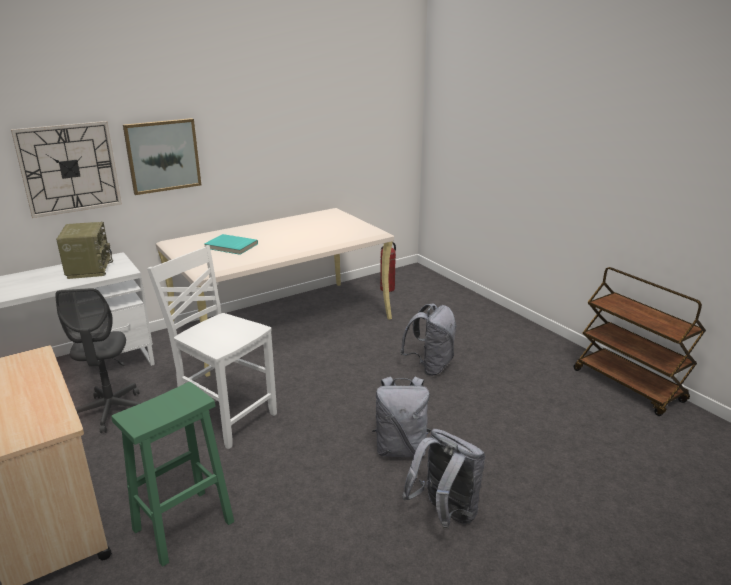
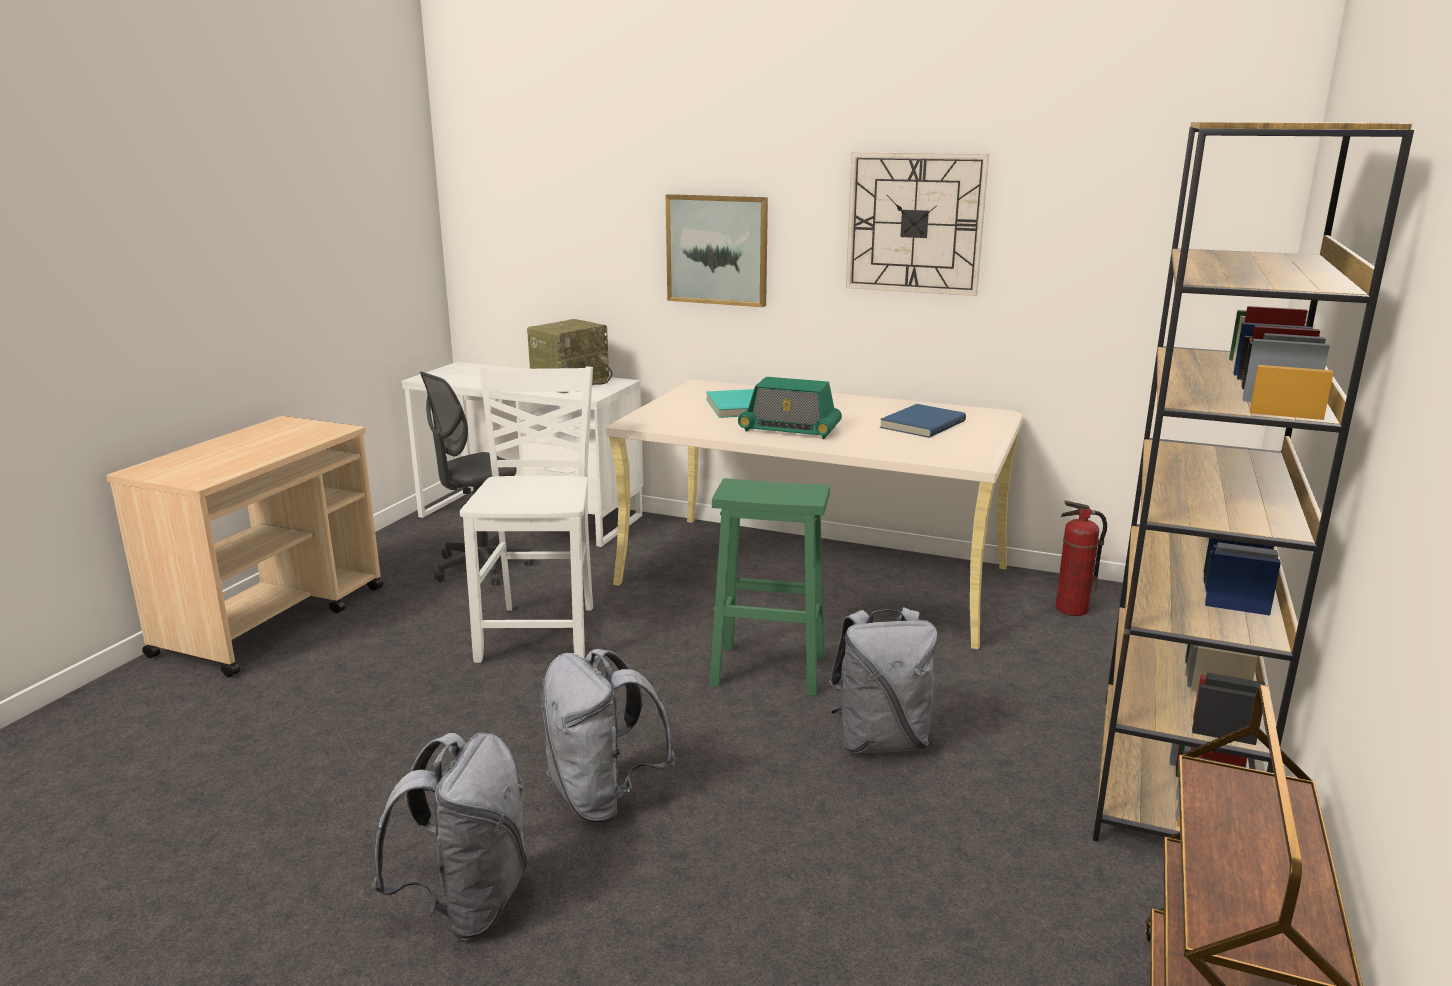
camera: 55 degrees right, 5 degrees down
(69, 168) = (597, 246): wall clock -> wall clock (915, 223)
(182, 527) = (305, 697): green stool -> green stool (766, 670)
(286, 247) = (789, 429): none -> radio
(324, 225) = (921, 424): none -> blue book
(506, 327) = (1170, 778): none -> brown bookcase

